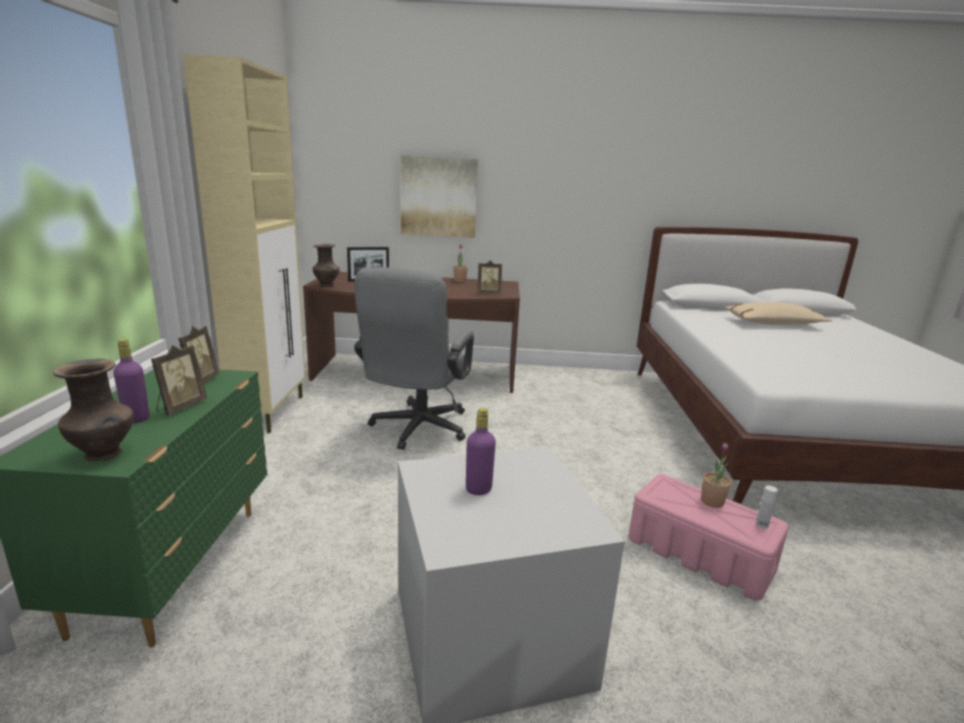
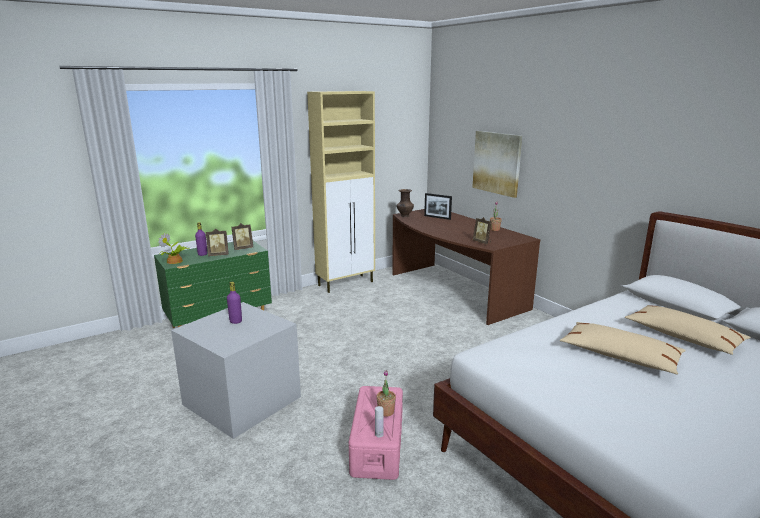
camera: 55 degrees right, 0 degrees up
(104, 455) = (174, 261): brown vase -> potted plant
(416, 430) = (386, 319): grey office chair -> none
(802, 346) = (619, 356): none -> beige pillow

